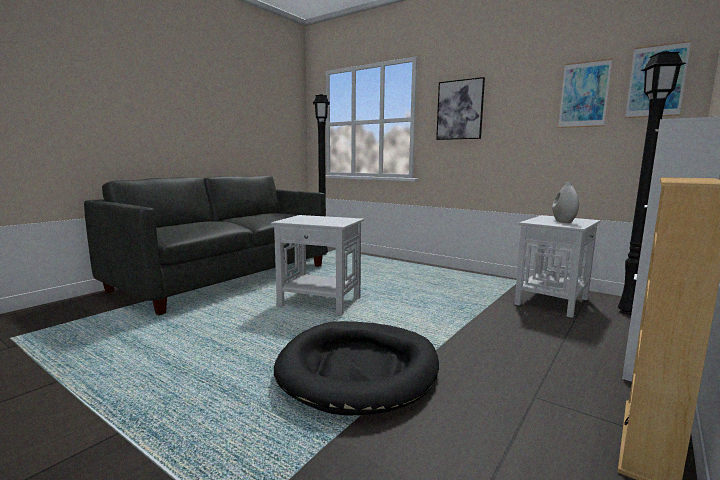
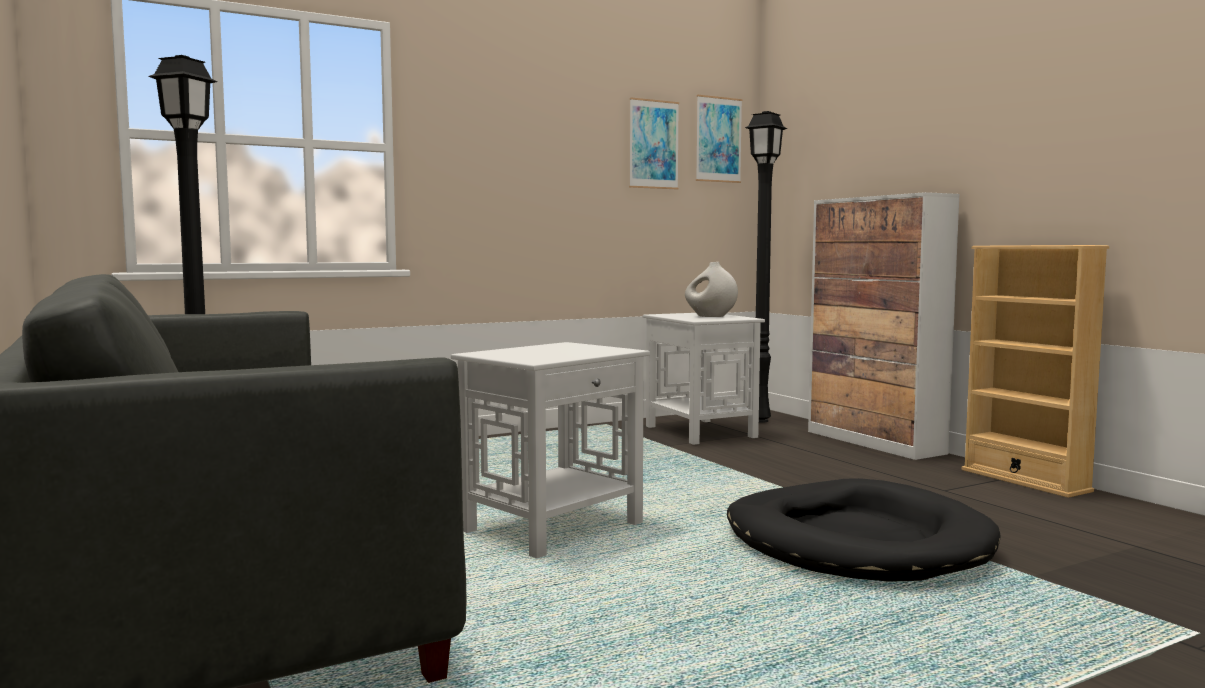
camera: 65 degrees left, 5 degrees down
(460, 110) = (485, 142): picture -> none

